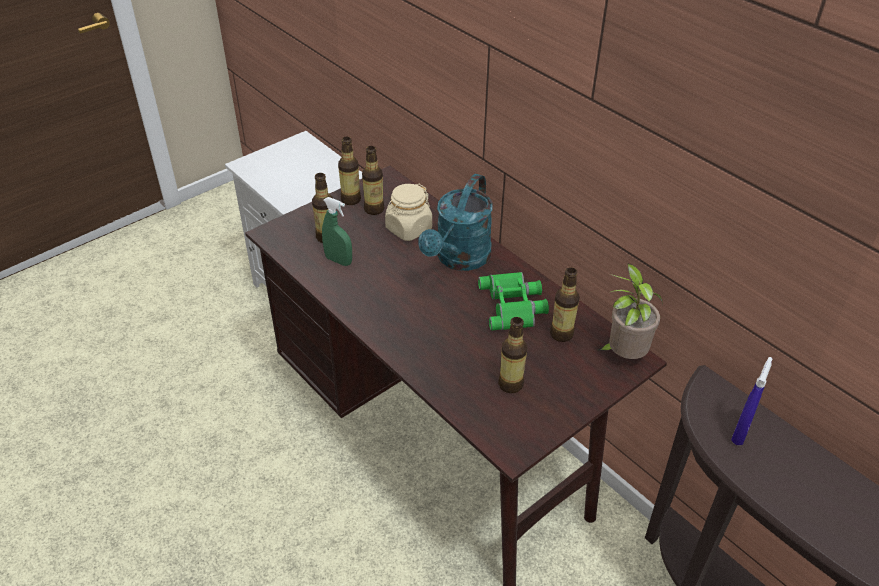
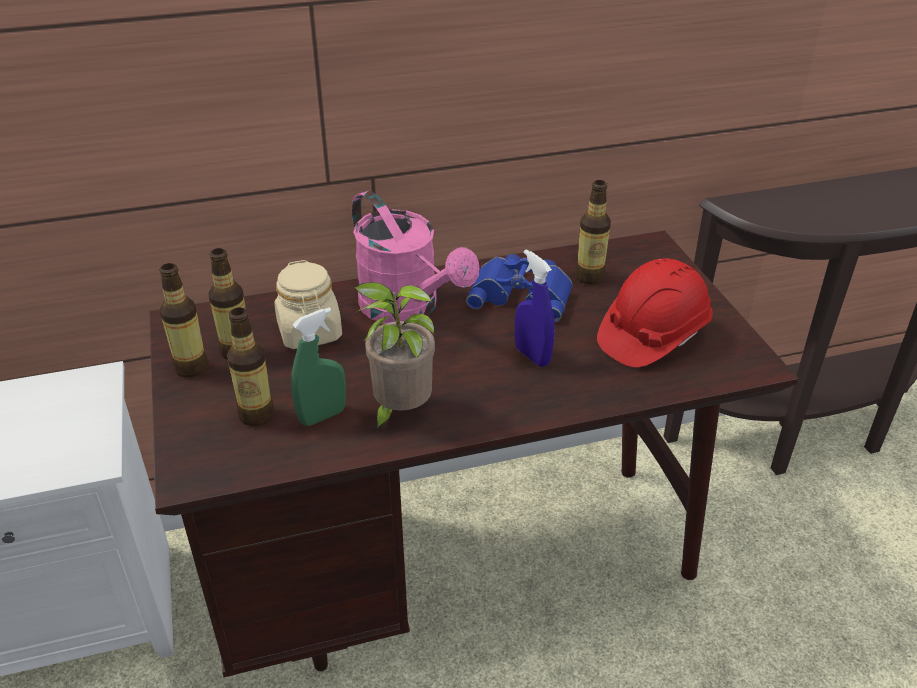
camera: 65 degrees left, 5 degrees down
(459, 259) = (408, 309): turquoise watering can -> pink watering can
(510, 384) = (652, 335): bottle -> red hard hat
(514, 305) = (522, 294): green binoculars -> blue binoculars
(623, 355) = (643, 250): potted plant -> potted plant (399, 412)
(740, 433) = (801, 209): blue spray bottle -> blue spray bottle (532, 356)

